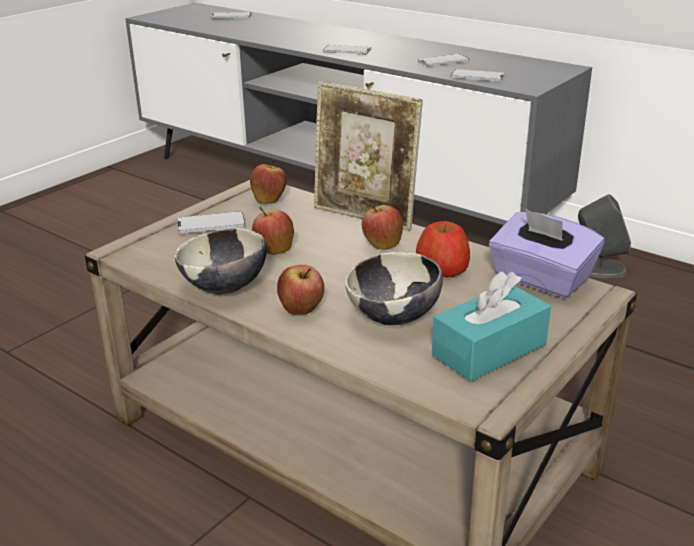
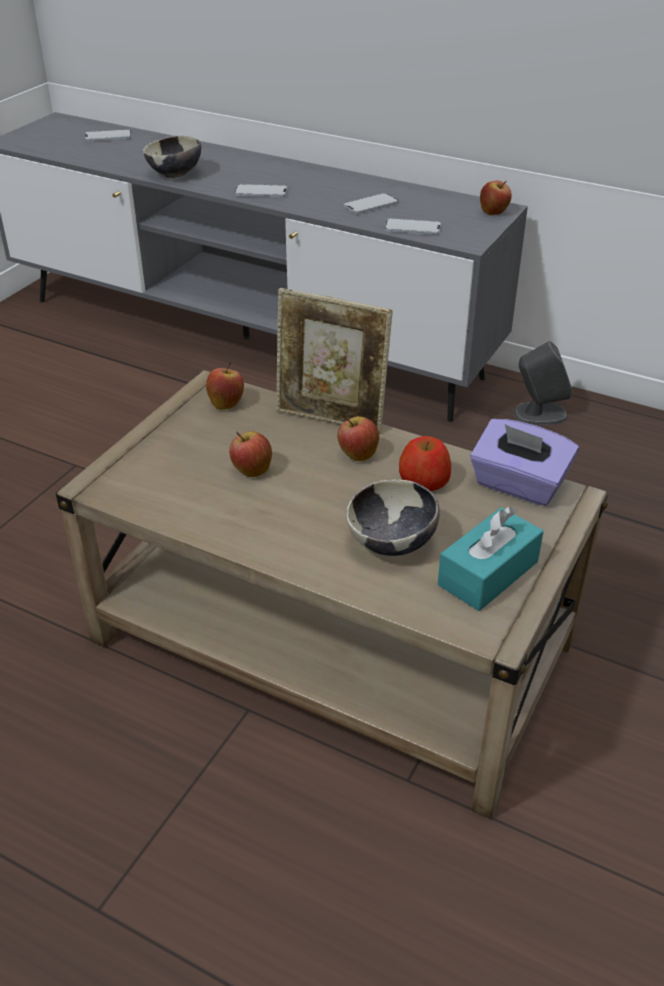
camera: 10 degrees left, 10 degrees up
(211, 224) = (176, 442): phone -> none
(224, 288) = (217, 524): bowl -> bowl (175, 175)
(301, 310) = (301, 545): apple -> apple (494, 213)

